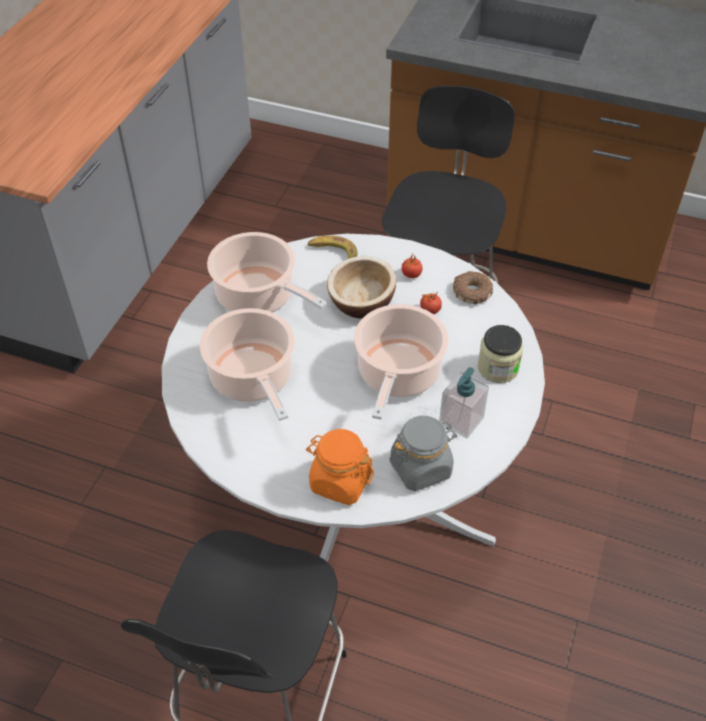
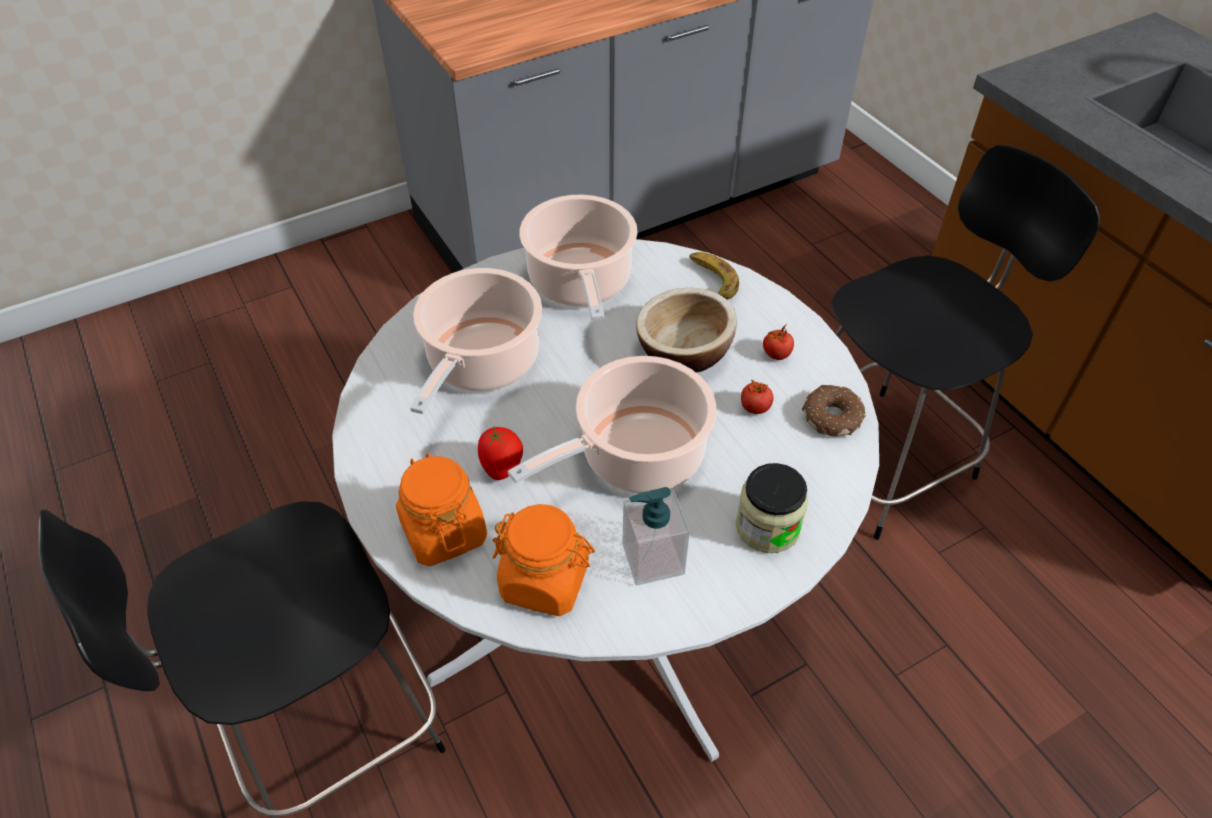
camera: 40 degrees right, 0 degrees up
(334, 428) = (502, 469): none -> tomato
(421, 468) = (545, 581): grey jar -> orange jar

